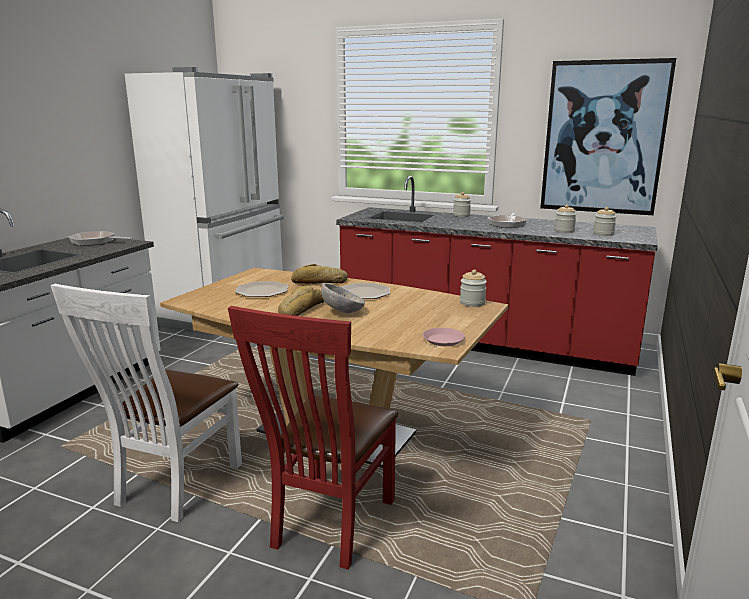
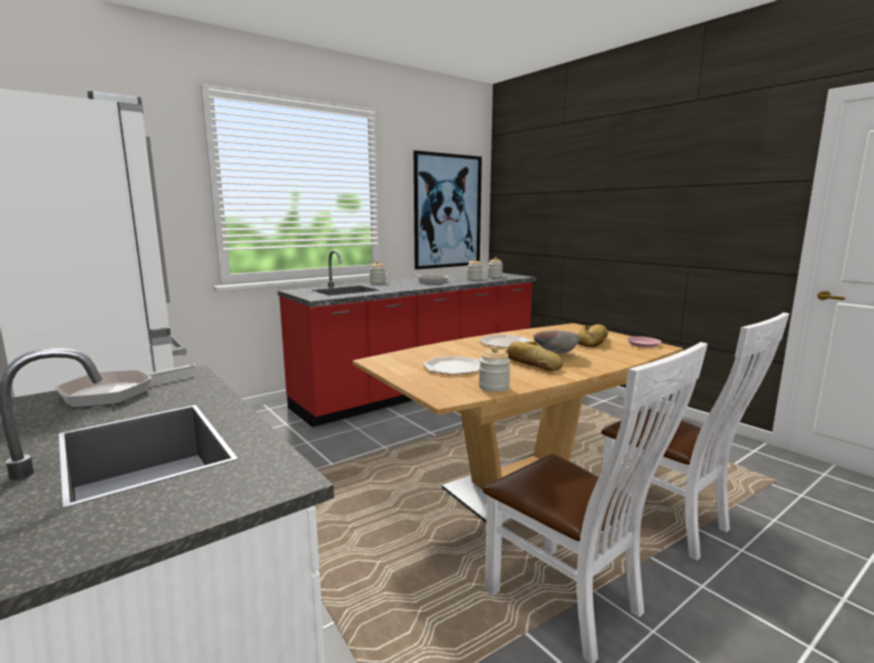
camera: 60 degrees left, 5 degrees down
(319, 282) = (451, 348): bread -> bread (594, 341)
(328, 527) = (671, 524): red chair -> white chair
(472, 303) = (564, 327): jar -> jar (494, 387)

